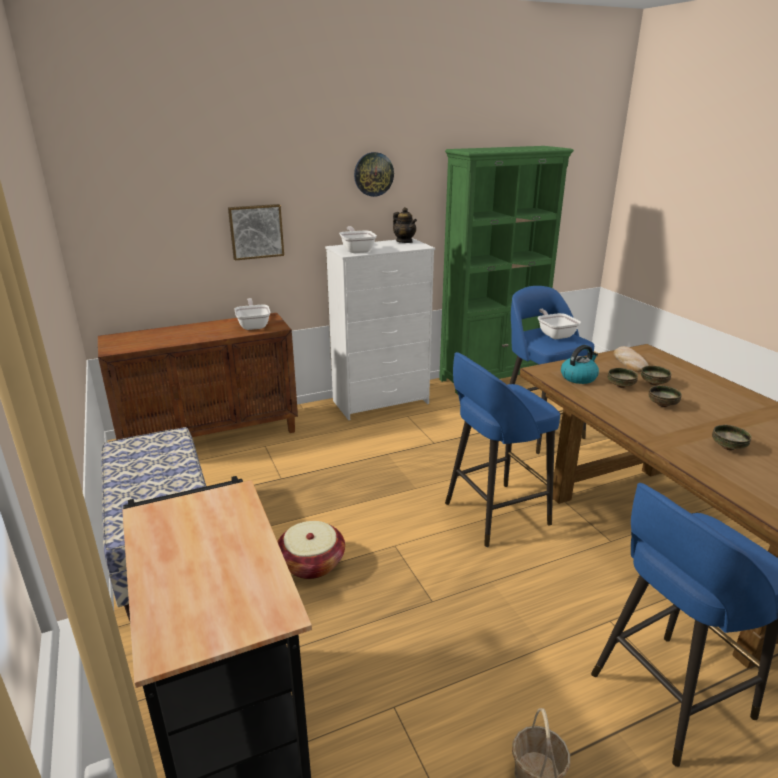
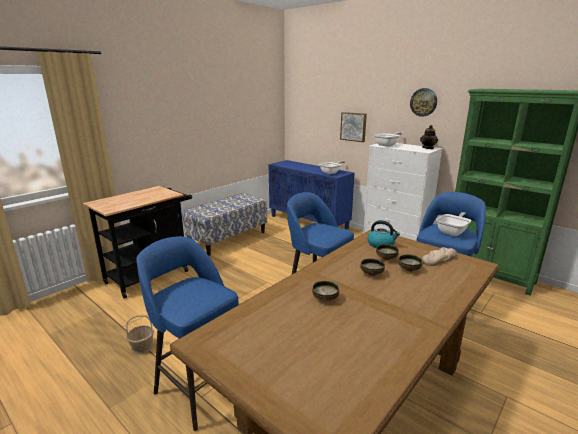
camera: 65 degrees right, 5 degrees down
(212, 436) = (309, 222): brown cabinet -> blue cabinet
(311, 563) = (240, 266): basket -> none

